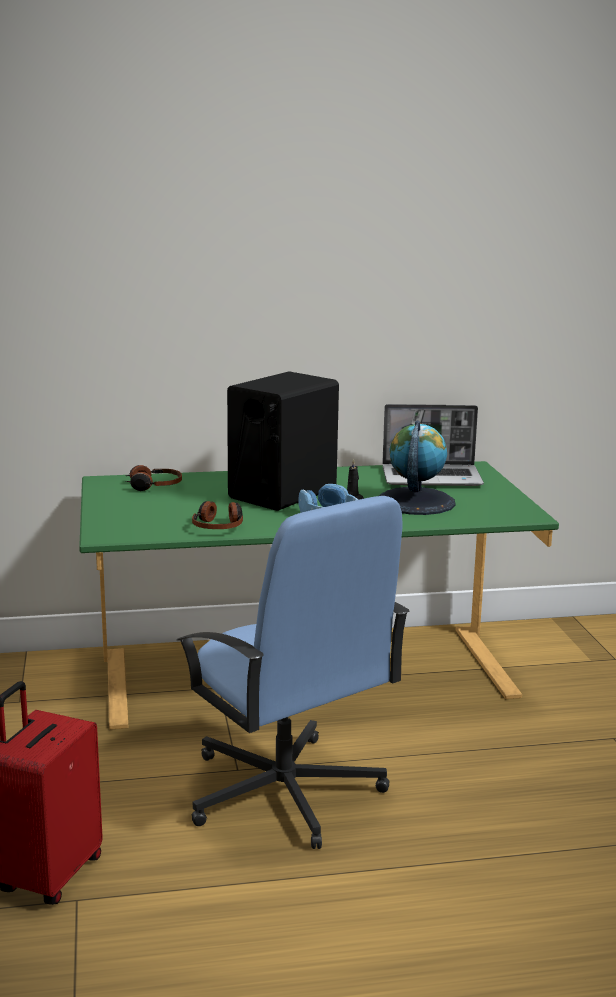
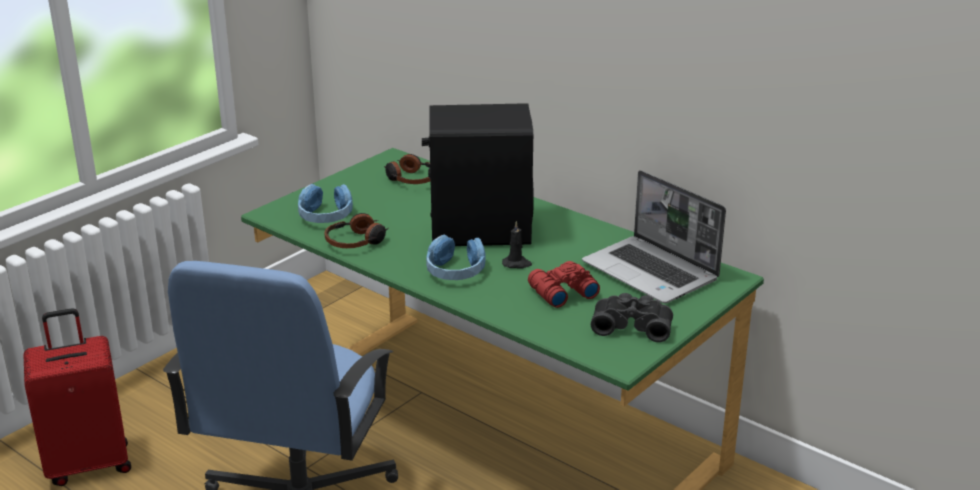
camera: 50 degrees right, 10 degrees up
(153, 523) = (325, 216): none -> blue headphones
(415, 502) = (561, 292): globe -> red binoculars
(491, 500) = (632, 326): none -> black binoculars

